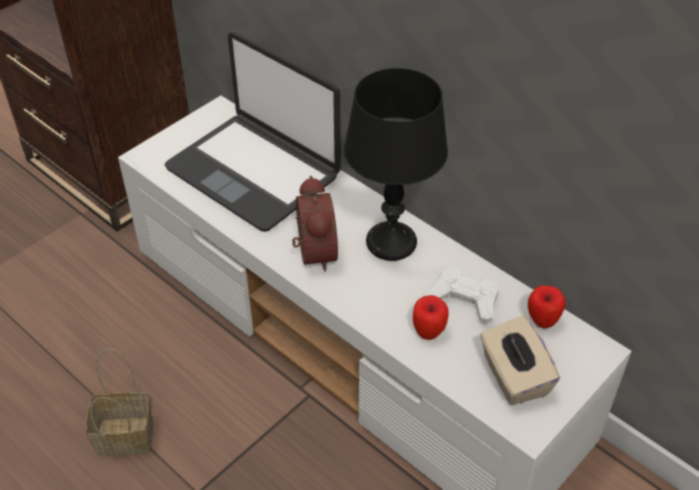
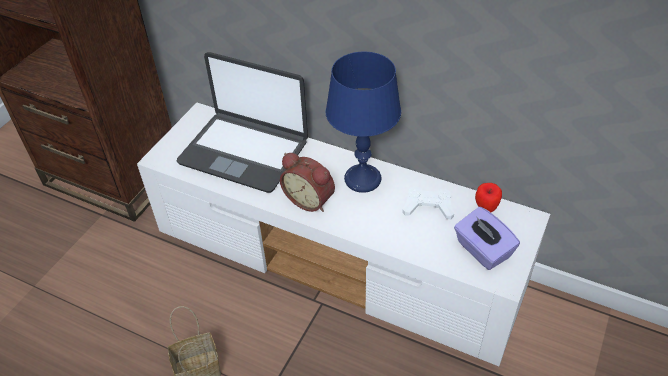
camera: 15 degrees left, 0 degrees up
(312, 252) = (310, 199): alarm clock -> alarm clock turned 150 degrees clockwise
(392, 242) = (363, 179): black table lamp -> blue table lamp
(428, 332) = (413, 235): apple -> none
(513, 376) = (482, 250): beige tissue box -> purple tissue box

